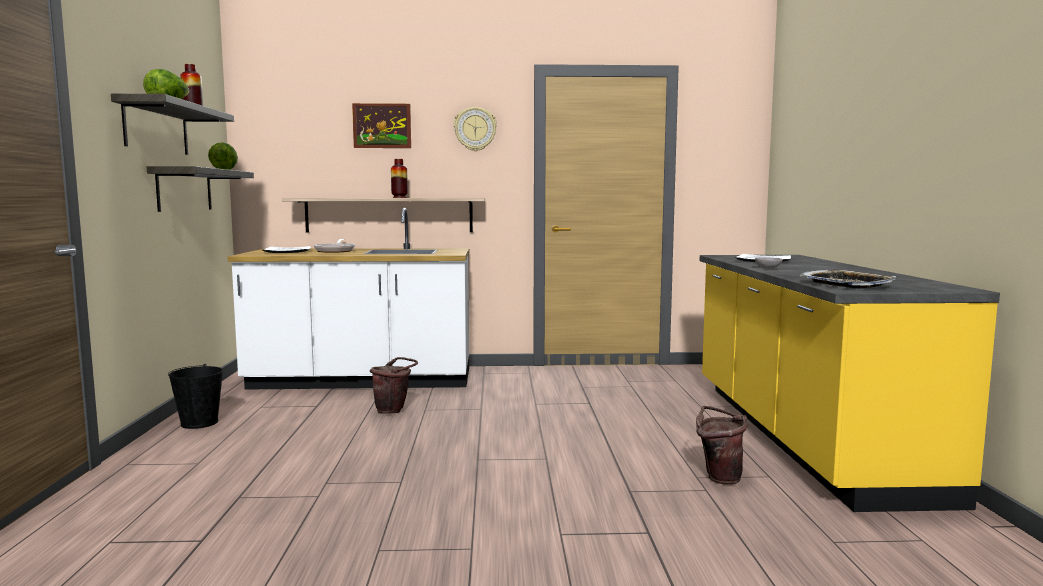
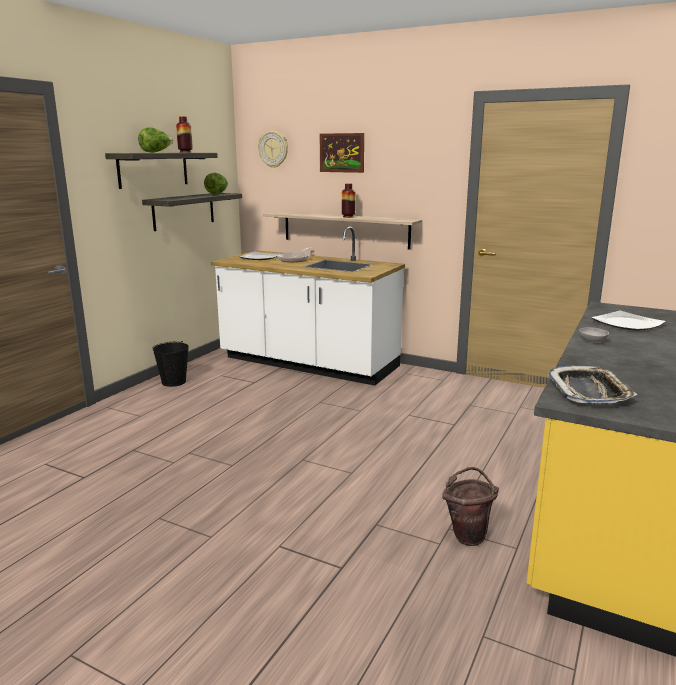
camera: 30 degrees right, 10 degrees up
(394, 410) = (298, 398): brown bucket -> none
(475, 129) = (417, 155): wall clock -> wall clock (273, 149)

